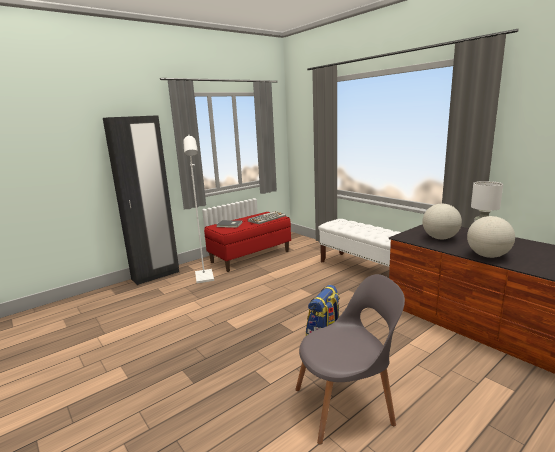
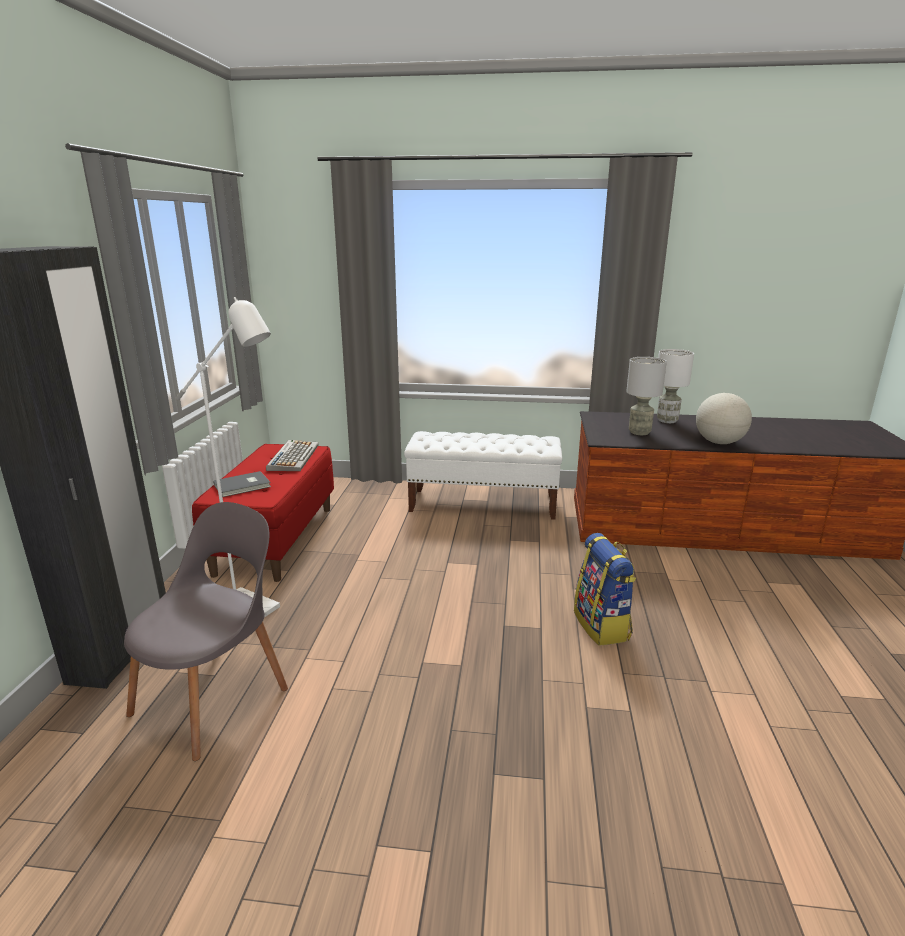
camera: 45 degrees left, 5 degrees up
(347, 405) = (730, 681): grey chair -> grey chair (215, 697)
(440, 238) = (639, 432): globe -> grey table lamp

